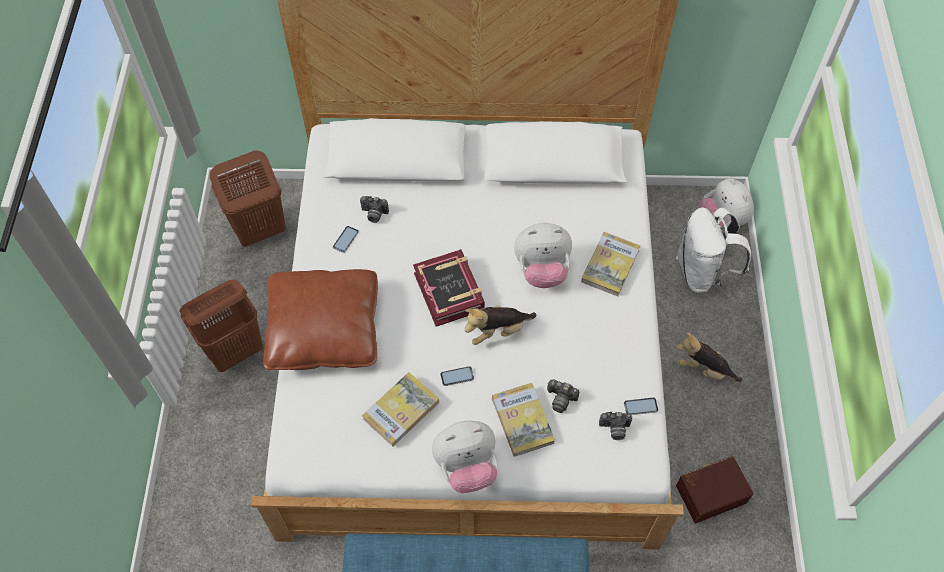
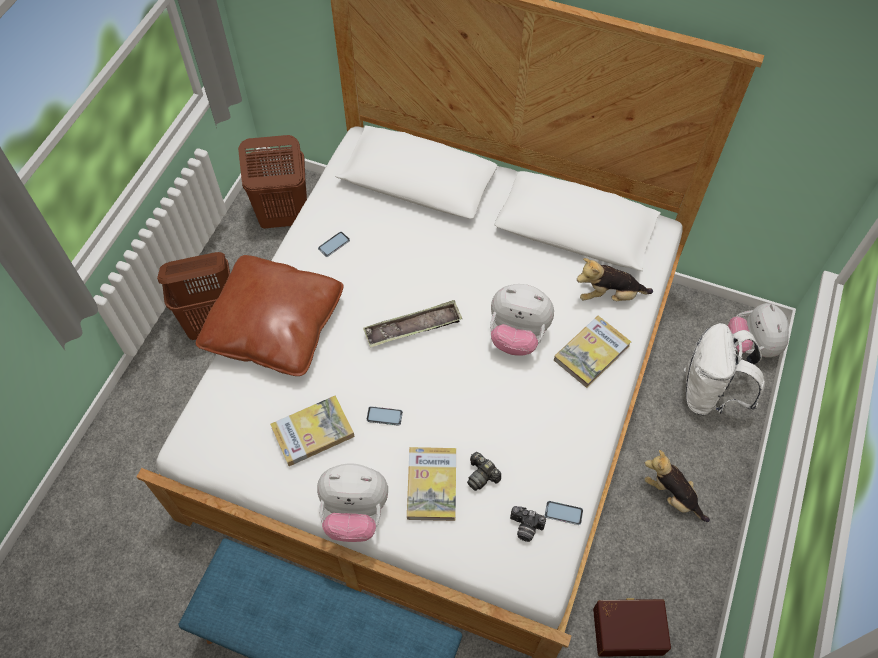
camera: 20 degrees right, 0 degrees up
(374, 214) = (371, 228): camera -> none
(449, 291) = (413, 327): book -> tray
(497, 331) = (445, 383): plush toy -> plush toy (609, 295)

